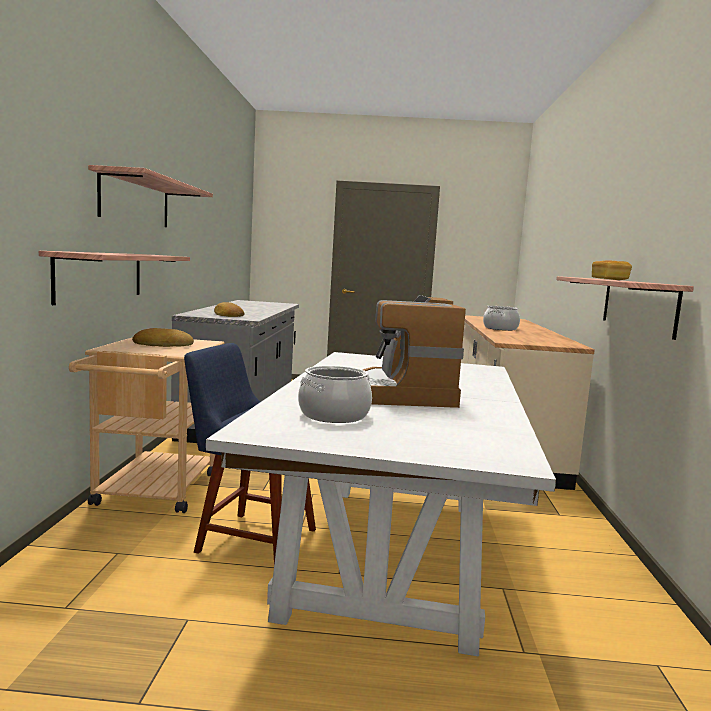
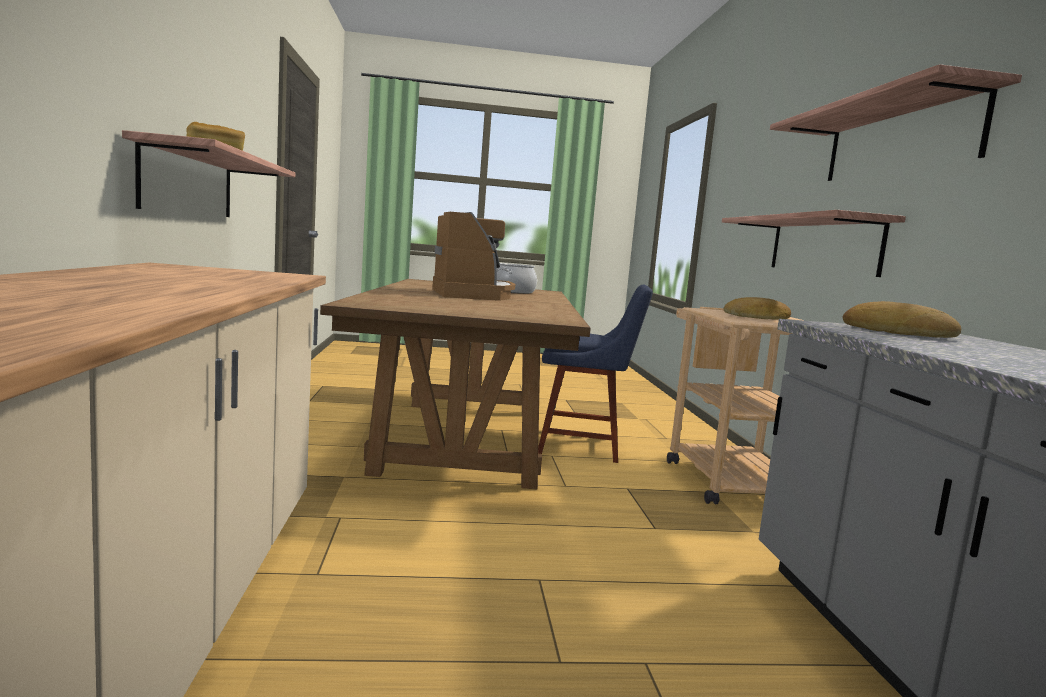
camera: 170 degrees right, 0 degrees up
(390, 554) = (463, 438): white dining table -> brown dining table
(500, 328) = (172, 290): cooking pot -> none

